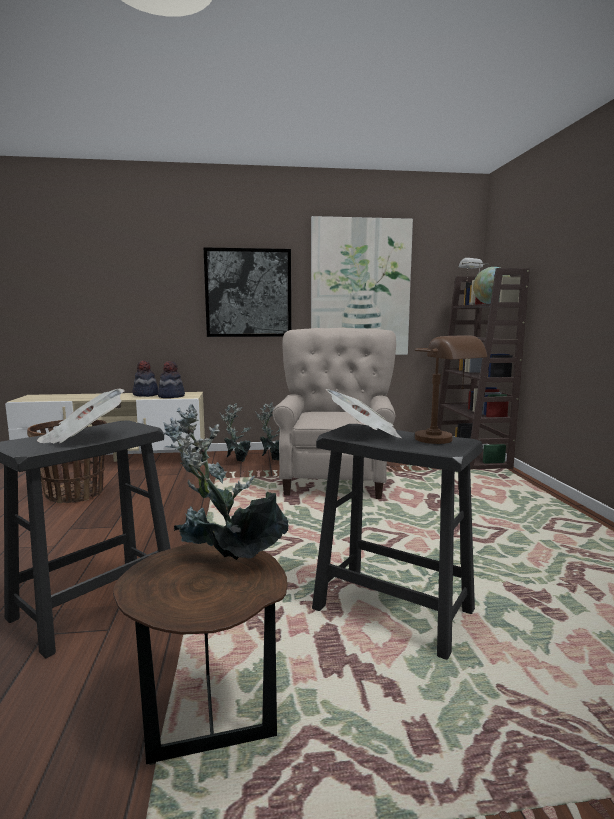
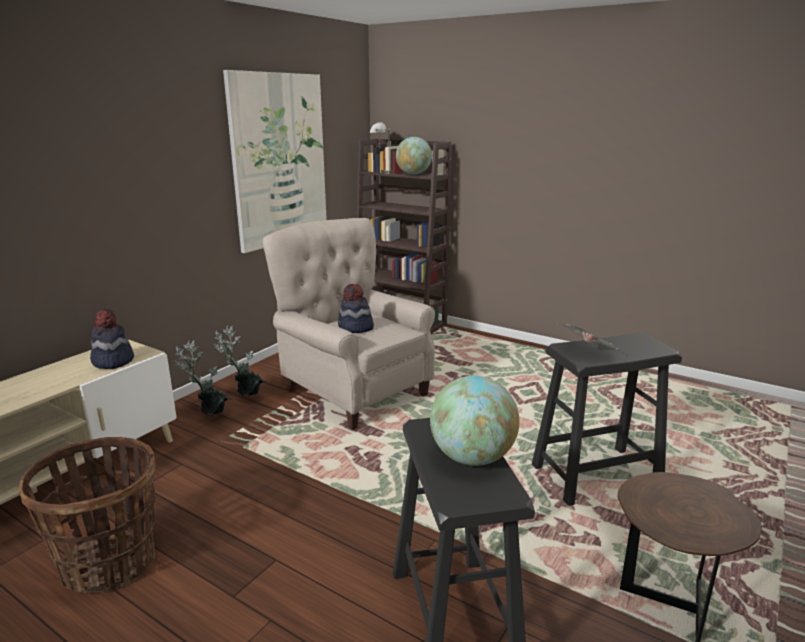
camera: 50 degrees left, 10 degrees up
(83, 437) = (472, 457): newspaper -> globe
(145, 395) = (61, 372): hat -> hat (355, 328)
(224, 564) = (669, 493): potted plant -> none
(248, 293) = (162, 182): picture -> none
(444, 441) = (638, 342): brown table lamp -> none

